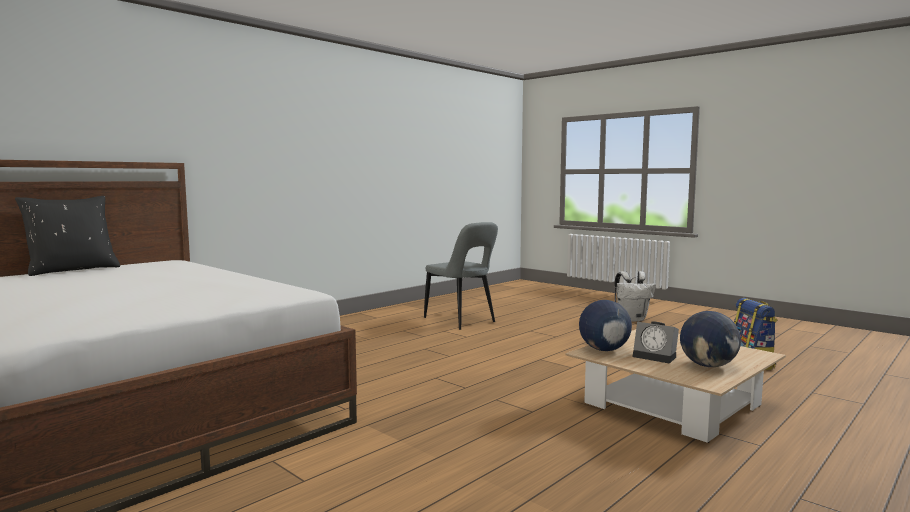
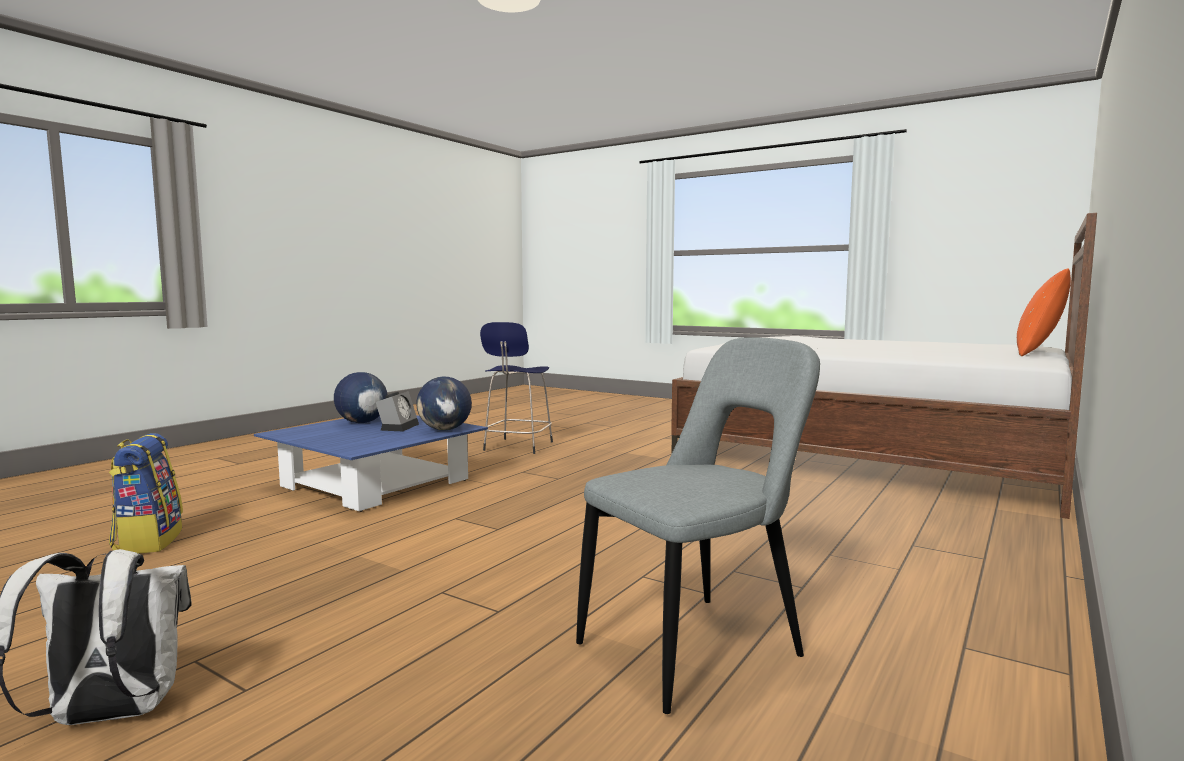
camera: 170 degrees right, 0 degrees up
(72, 270) = (1038, 353): black pillow -> orange pillow
(461, 321) = (698, 647): grey chair -> grey chair turned 105 degrees clockwise
(548, 468) = (517, 447): none -> blue stool
(656, 356) = (398, 427): alarm clock -> alarm clock turned 75 degrees clockwise
(672, 404) = (375, 483): beige coffee table -> blue coffee table

